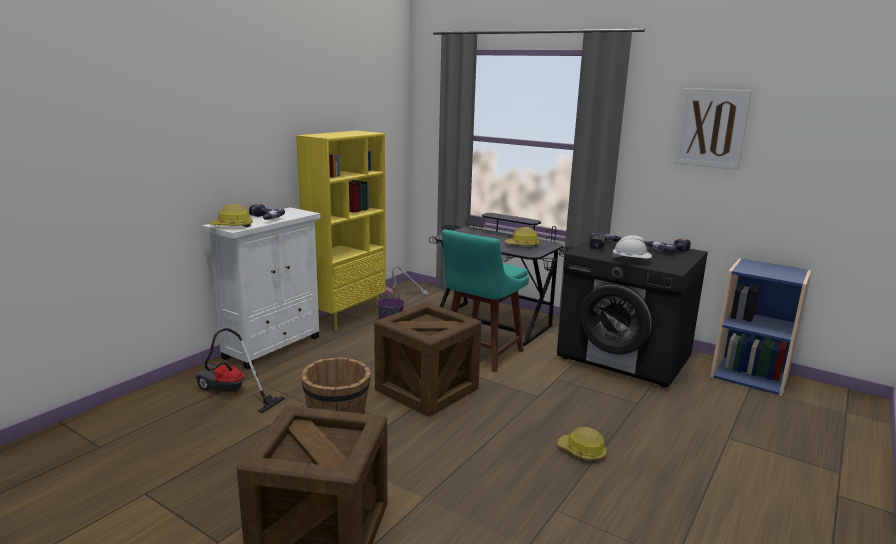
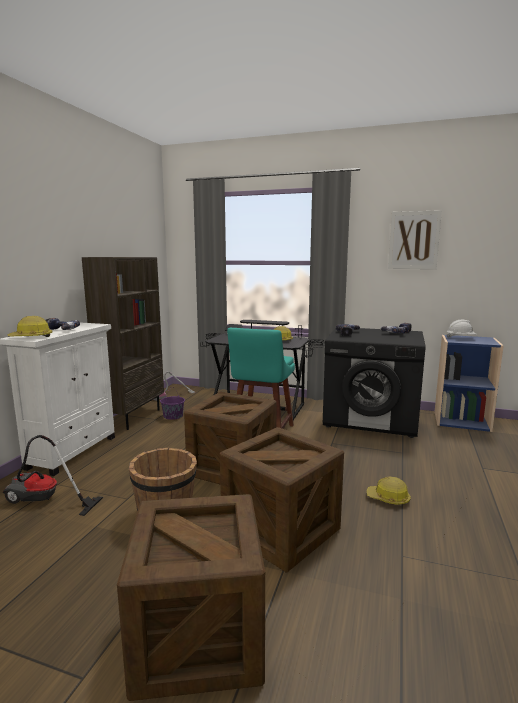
camera: 15 degrees left, 5 degrees down
(346, 316) = (132, 417): yellow bookcase -> brown bookcase
(443, 461) = (281, 530): none -> crate
(631, 261) = (379, 340): white hard hat -> white hard hat (460, 338)

